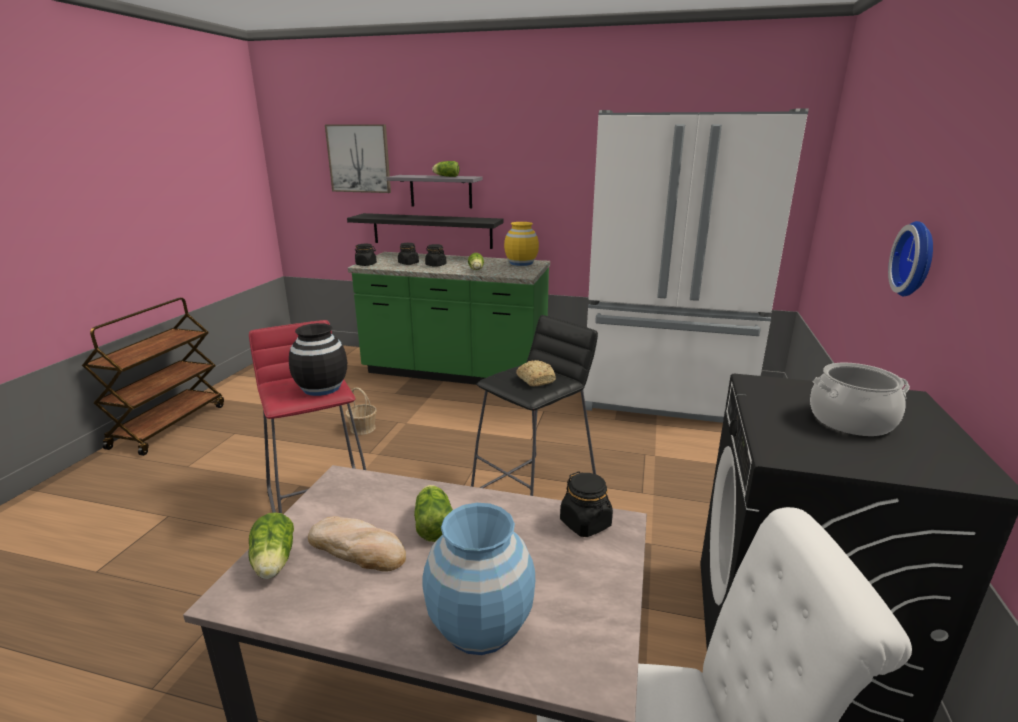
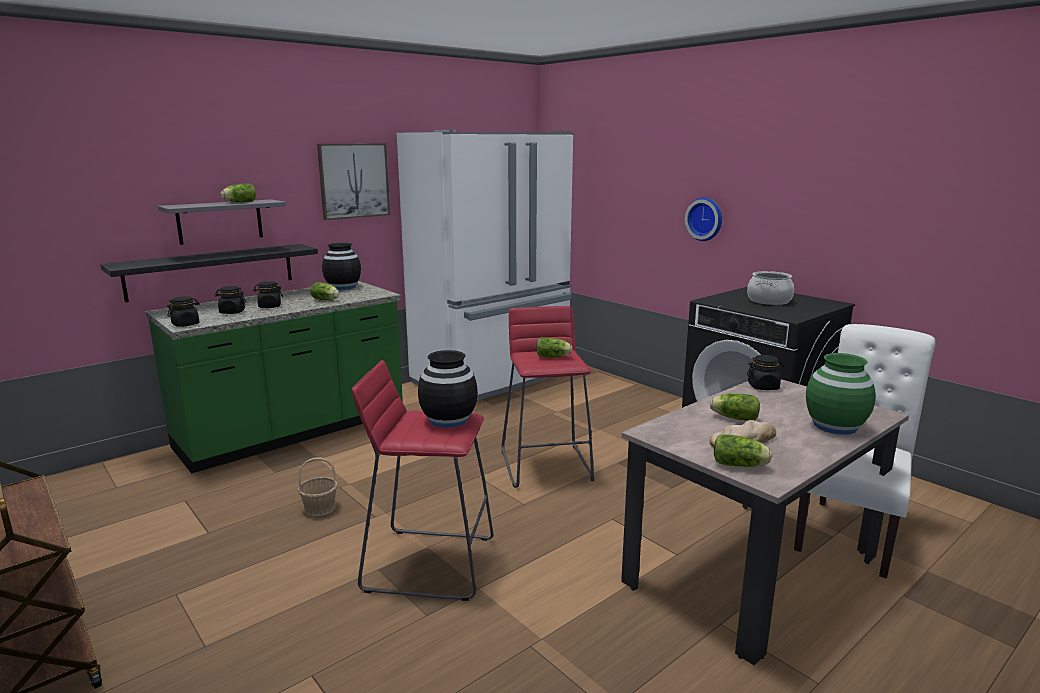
camera: 55 degrees left, 5 degrees down
(359, 158) = (87, 188): picture -> picture (354, 180)
(481, 625) = (835, 426): blue vase -> green vase
(521, 263) = (343, 287): yellow vase -> black vase
(535, 494) = (547, 465): black stool -> red stool
(536, 380) = (554, 357): bread -> lettuce

